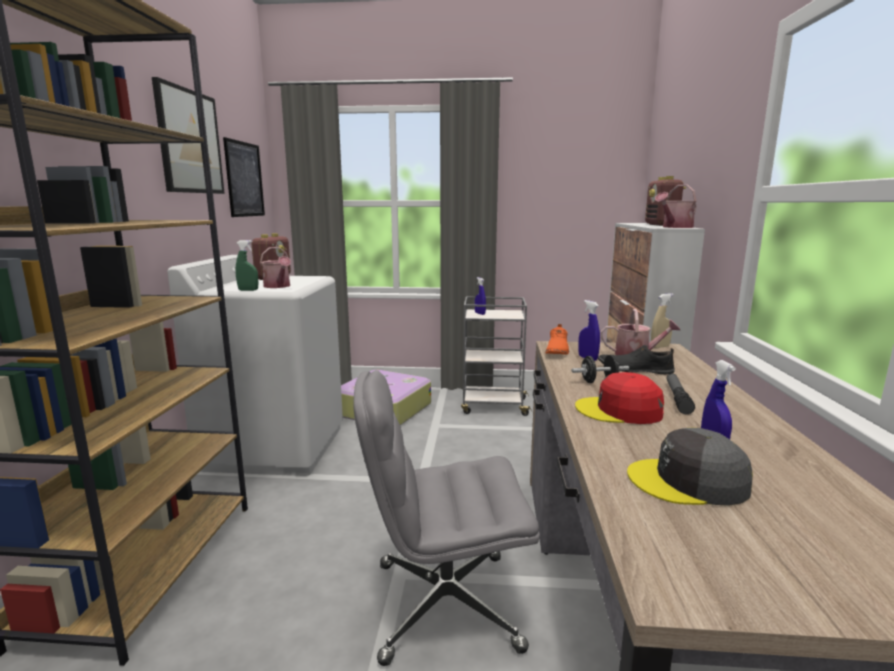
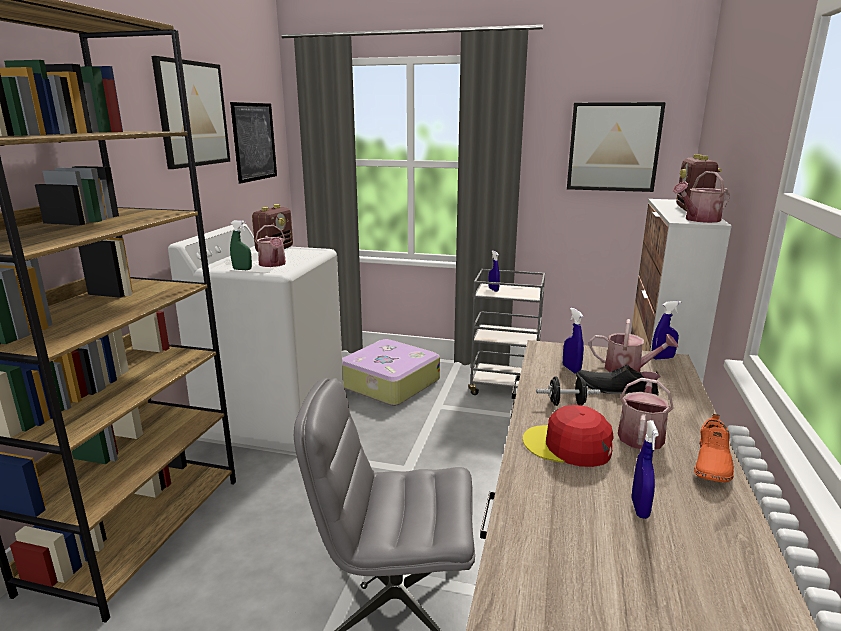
camera: 10 degrees right, 5 degrees up
(556, 351) = (542, 356): orange shoe -> orange shoe (711, 463)
(575, 185) = (613, 147): none -> picture
(660, 347) = (662, 358): beige spray bottle -> blue spray bottle
(677, 398) = (641, 434): flashlight -> watering can
(688, 482) = (590, 546): grey cap -> none

